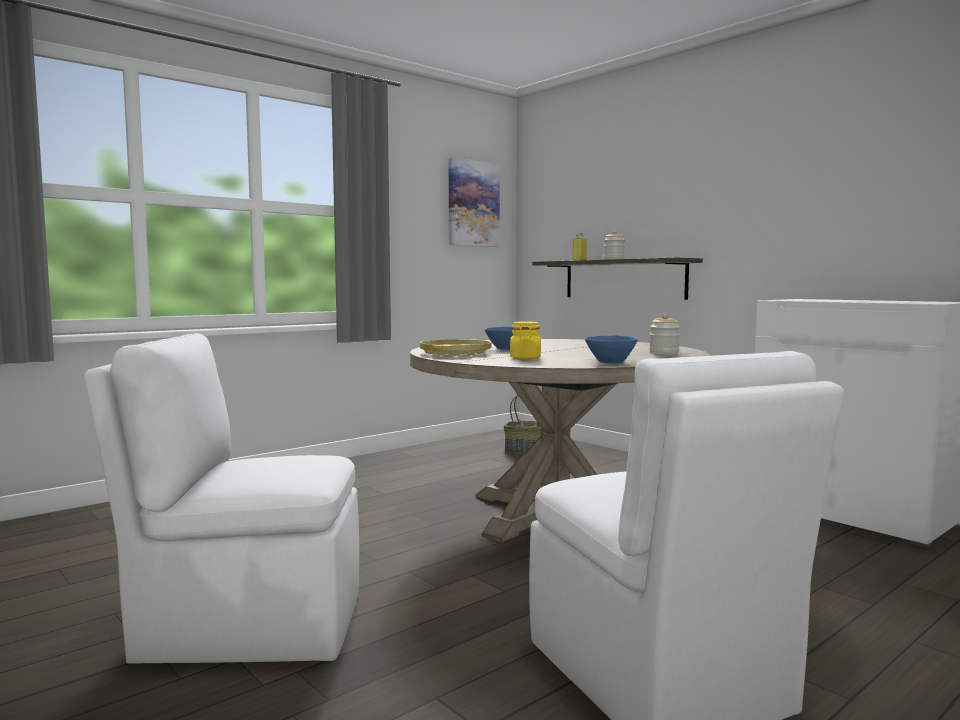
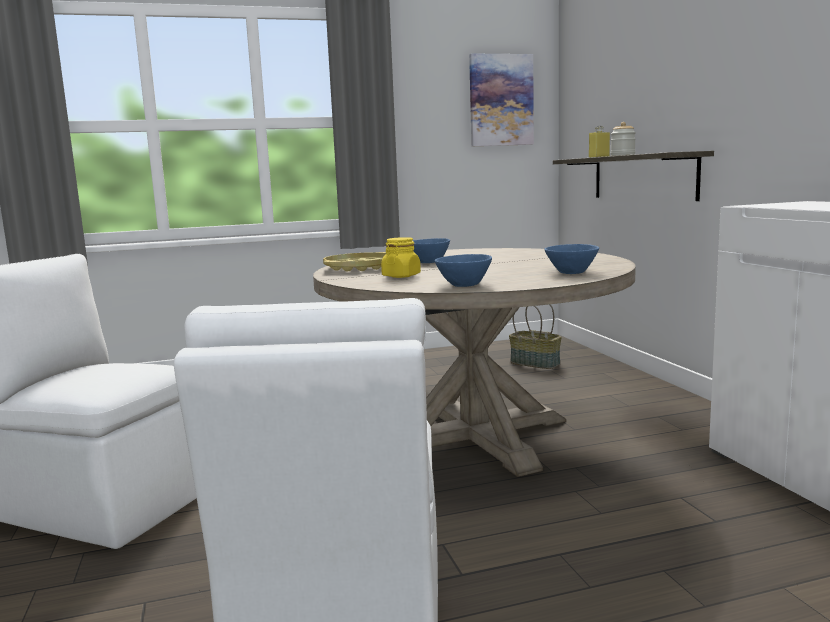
camera: 25 degrees right, 5 degrees up
(664, 353) = (569, 272): jar -> blue bowl

